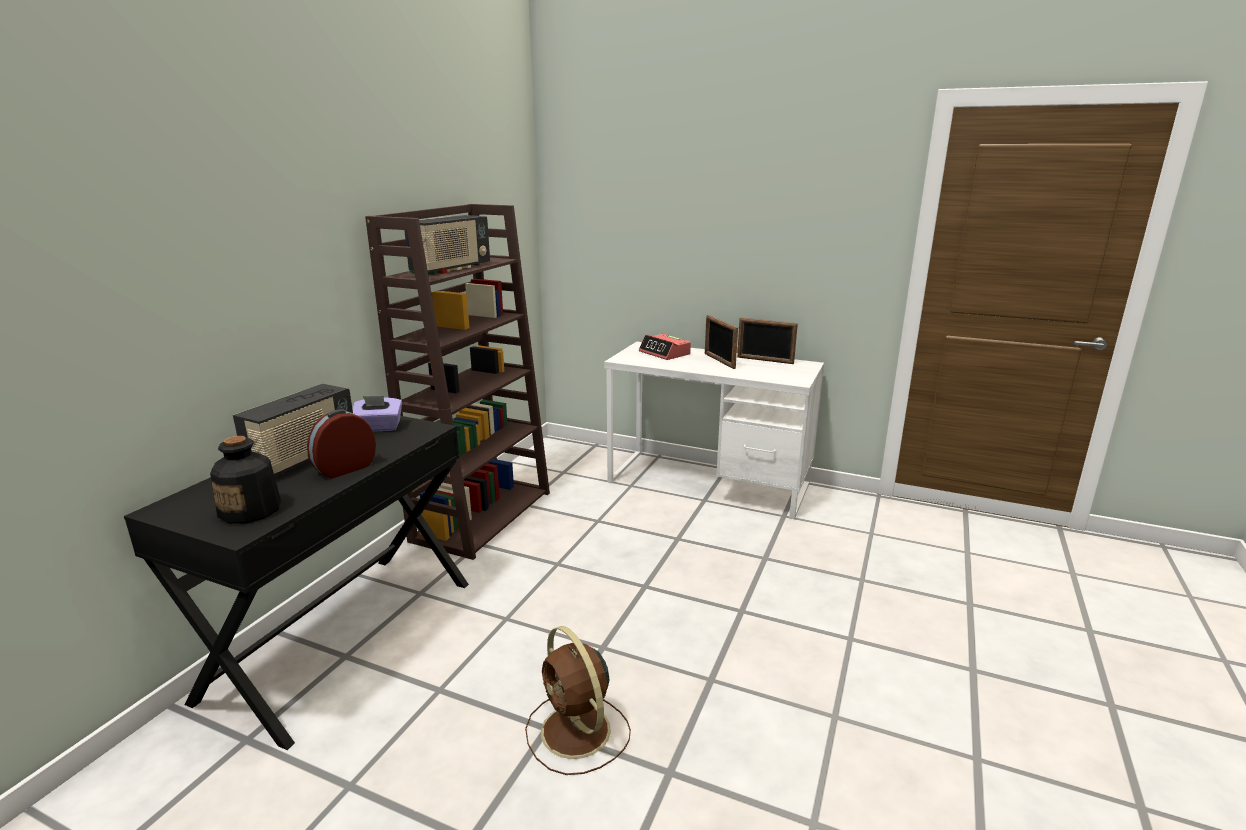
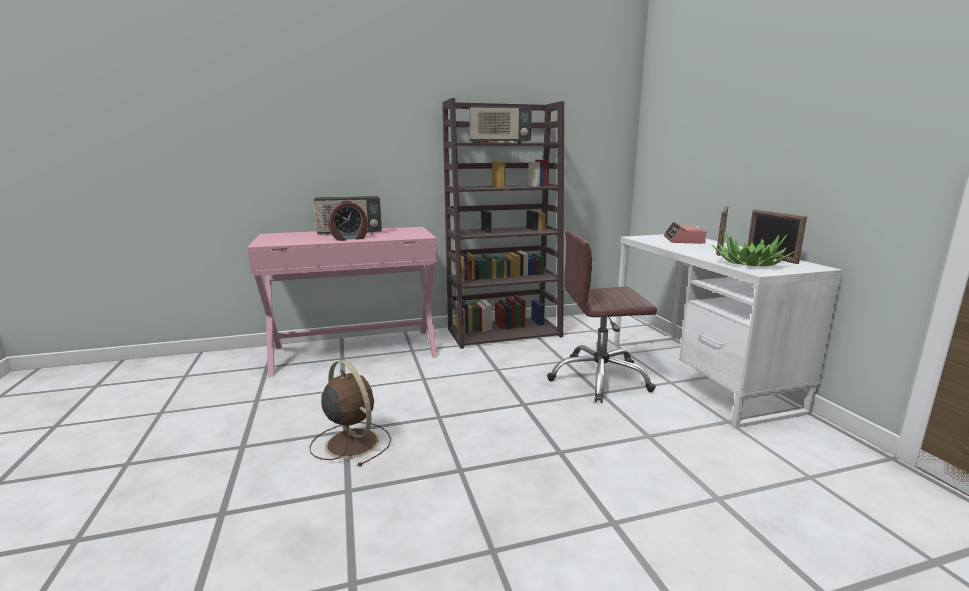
camera: 50 degrees right, 5 degrees down
(251, 510) = (285, 240): bottle -> none
(342, 636) = (355, 351): black desk -> pink desk
(344, 468) = (349, 238): alarm clock -> alarm clock turned 150 degrees clockwise
(378, 428) = (405, 232): purple tissue box -> none
(577, 733) = (351, 442): brown fan -> brown fan turned 120 degrees clockwise
(655, 524) = (599, 379): none -> brown office chair
(772, 373) = (749, 263): none -> potted plant

